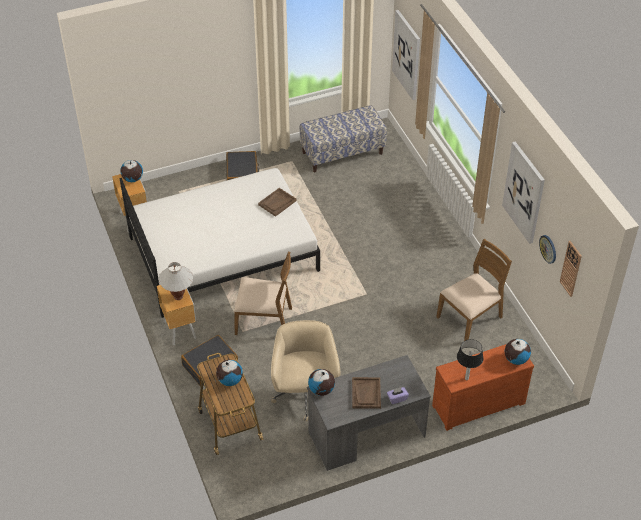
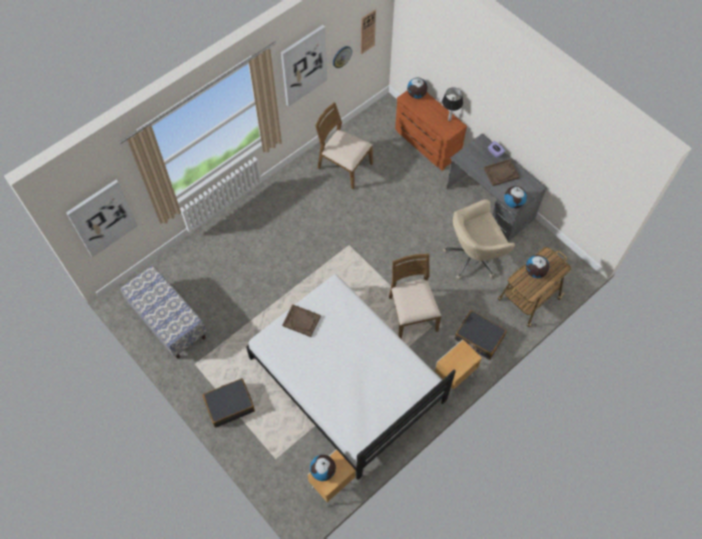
camera: 110 degrees left, 15 degrees up
(178, 296) = (460, 355): white table lamp -> none

